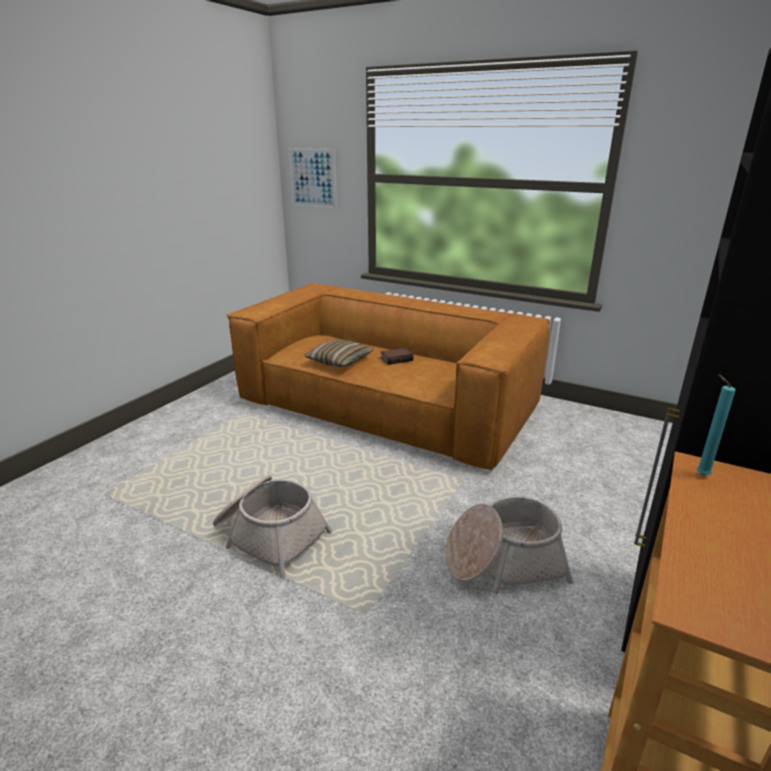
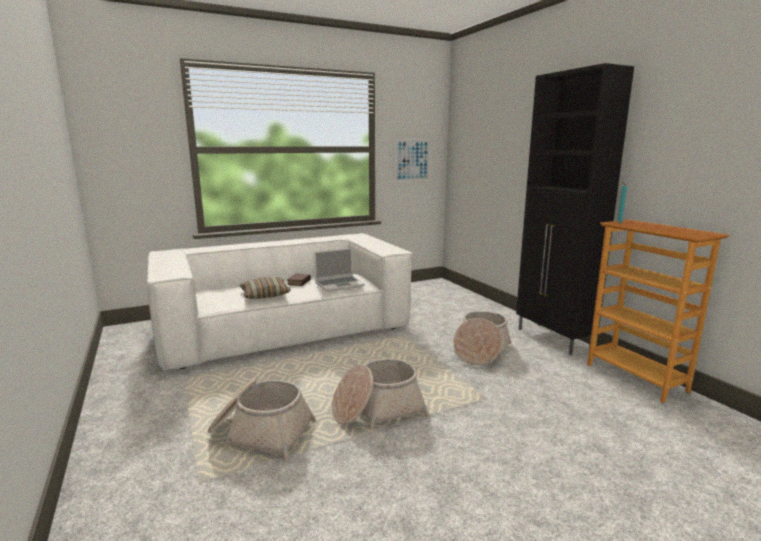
camera: 55 degrees left, 10 degrees down
(185, 487) = (261, 432): none -> basket
(312, 178) = (121, 153): picture -> picture (412, 160)
(387, 405) = (284, 327): brown sofa -> white sofa
(420, 379) = (340, 284): none -> laptop

